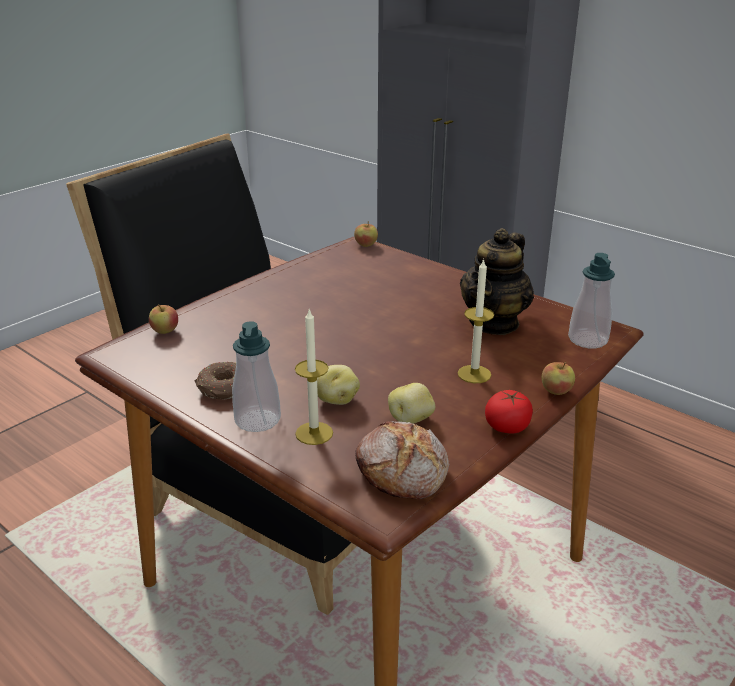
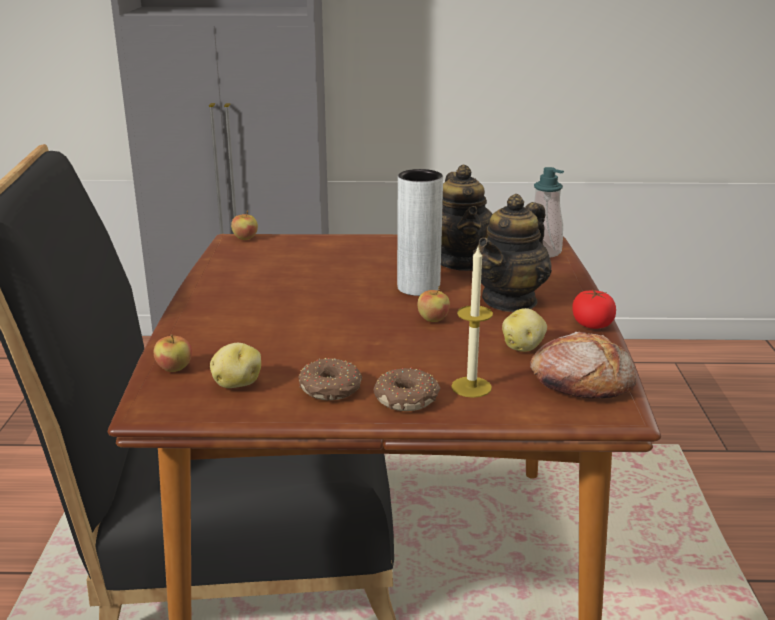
camera: 40 degrees left, 5 degrees down
(257, 420) = (407, 398): soap dispenser -> donut
(336, 399) = (443, 357): potato -> potato (236, 384)
(420, 333) = (418, 287): none -> grey vase
(474, 374) = (510, 300): candle -> teapot
(556, 391) = (581, 291): apple -> apple (433, 319)

